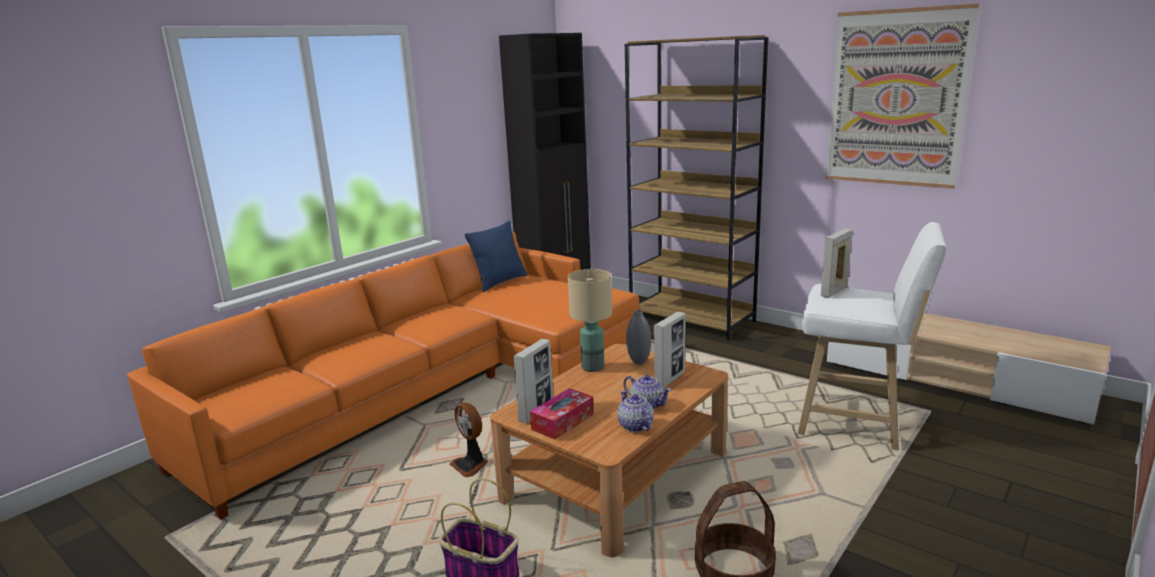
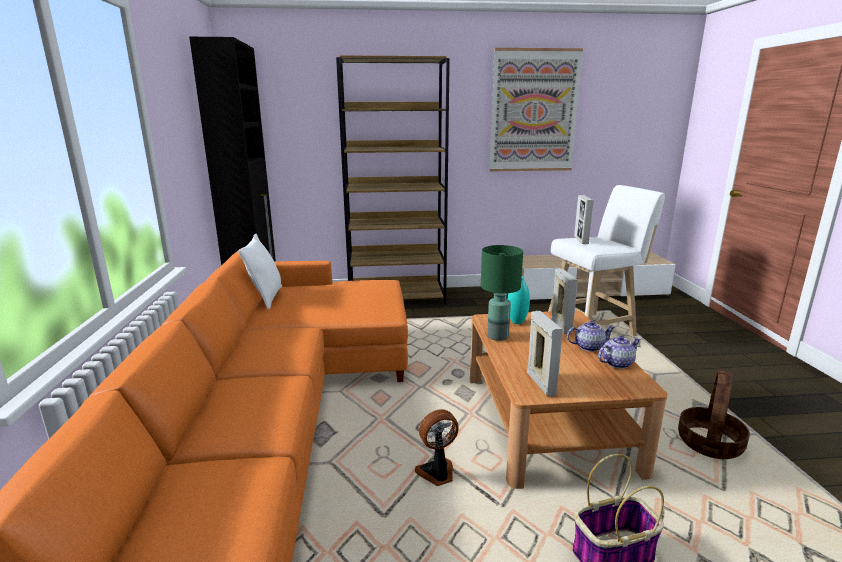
camera: 45 degrees left, 0 degrees up
(471, 465) = (437, 474): fan -> fan turned 150 degrees clockwise
(500, 282) = (266, 298): blue pillow -> white pillow
(563, 422) = (573, 382): tissue box -> none
(593, 367) = (498, 336): beige table lamp -> green table lamp
(635, 426) = (616, 363): teapot -> teapot turned 135 degrees clockwise
(639, 362) = (517, 322): grey vase -> turquoise vase

